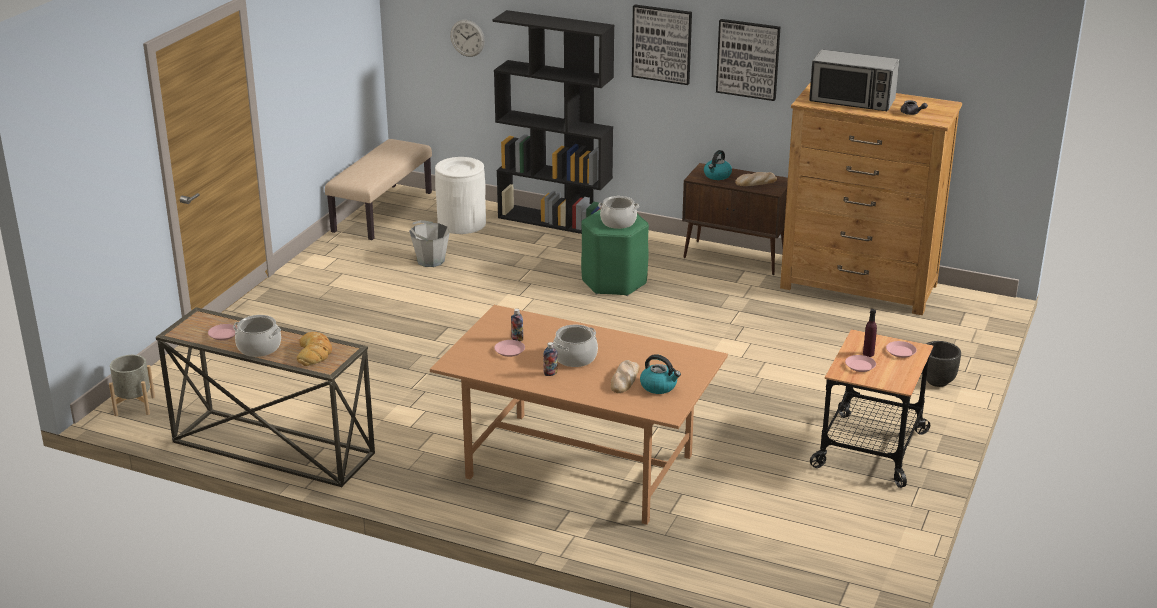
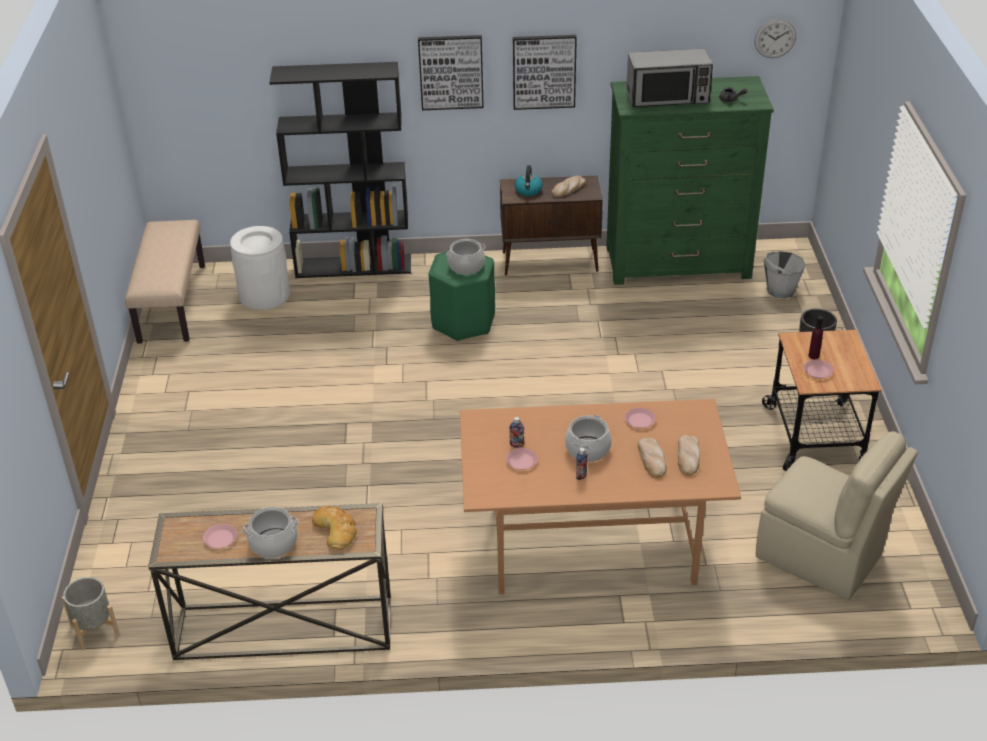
camera: 25 degrees left, 10 degrees up
(430, 260) = (267, 349): grey bucket -> grey bucket (780, 290)
(467, 38) = (227, 102): wall clock -> wall clock (775, 38)
(659, 386) = (688, 457): kettle -> bread
(786, 540) = (821, 557): none -> beige chair
(859, 286) = (678, 263): brown dresser -> green dresser
(900, 352) = (837, 345): pink plate -> pink plate (639, 420)

